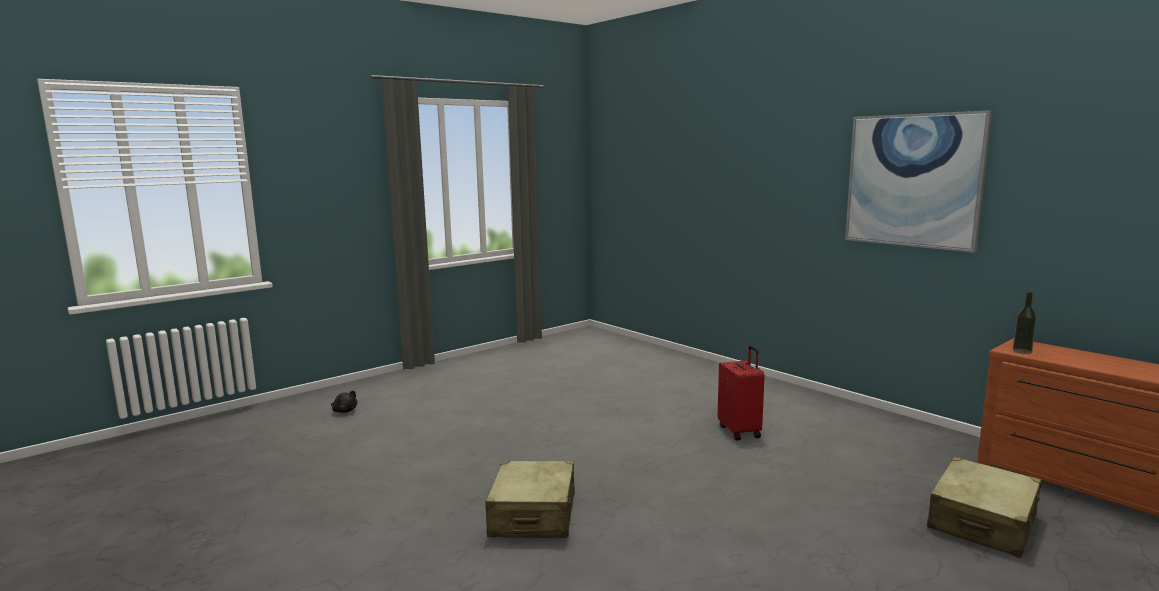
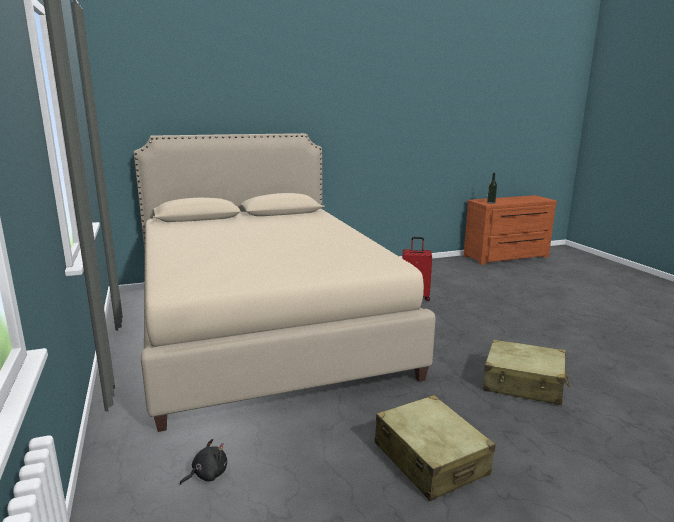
camera: 70 degrees left, 5 degrees up
(571, 381) = (262, 327): none -> beige bed
(913, 180) = (418, 119): picture -> none
(982, 522) = (539, 280): beige suitcase -> beige suitcase (430, 459)

